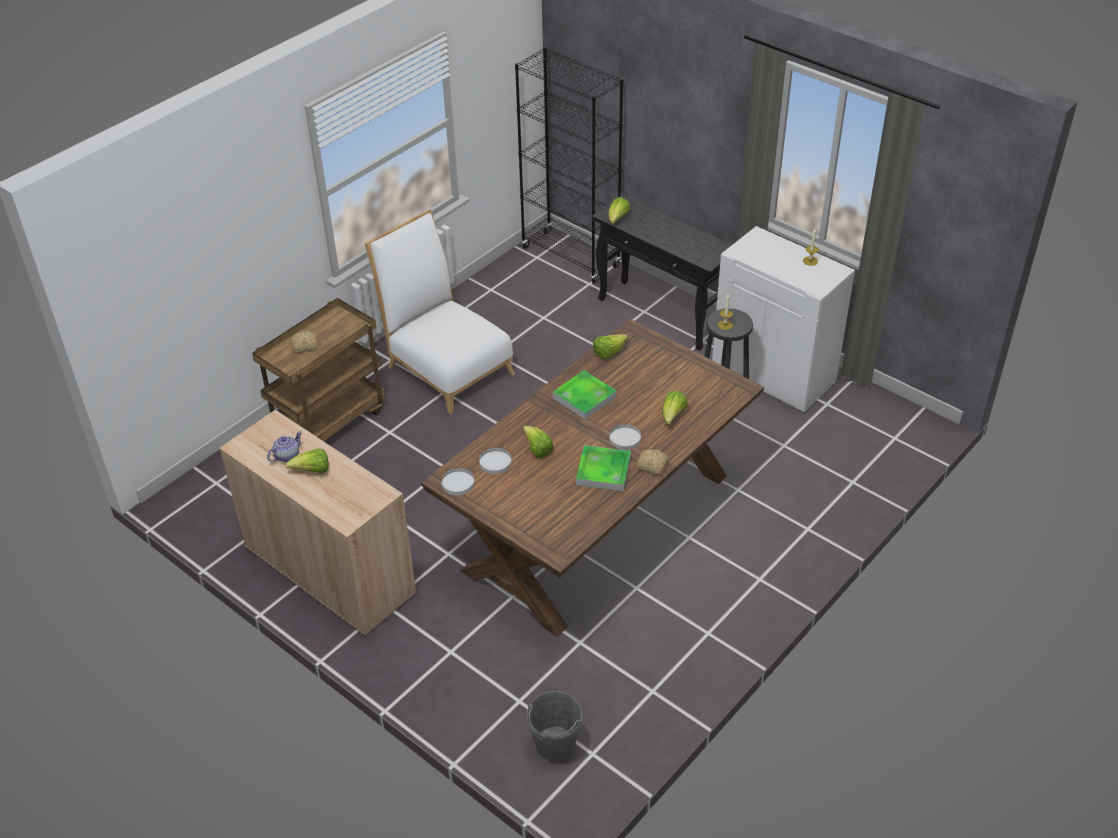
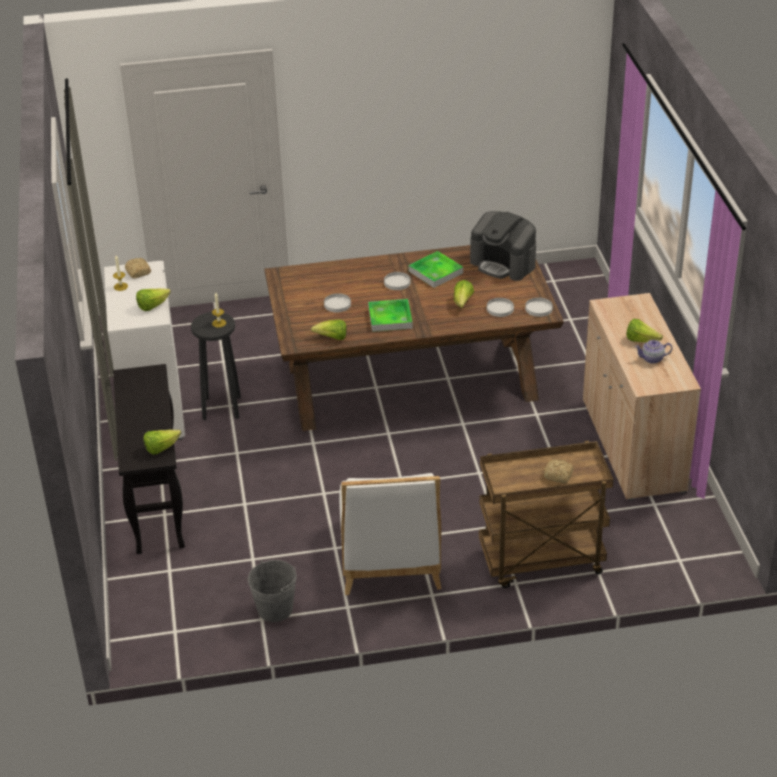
camera: 140 degrees left, 5 degrees down
(548, 520) = (503, 263): none -> coffee machine
(555, 743) = (569, 293): grey bucket -> grey bucket (275, 609)
(571, 257) = (145, 610): black bookcase -> none
(648, 386) = (337, 304): none -> white plate
(651, 465) = (402, 261): bread -> bread (138, 272)
(672, 416) = (348, 280): lettuce -> lettuce (152, 306)

